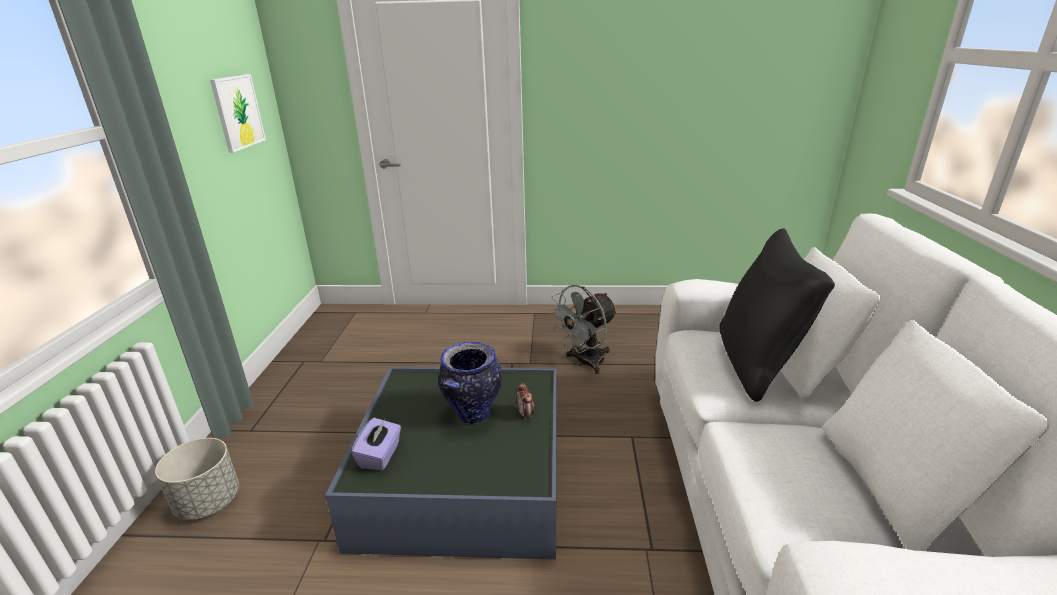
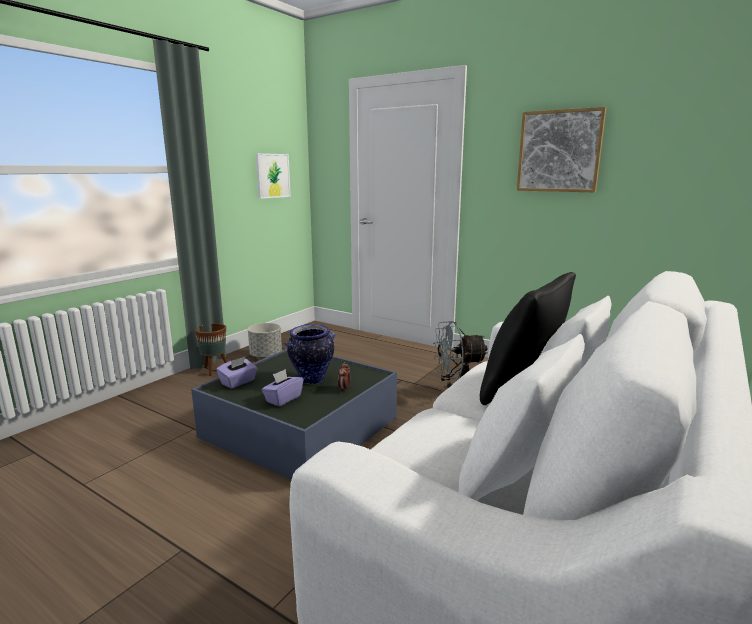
camera: 30 degrees right, 10 degrees down
(209, 502) = (164, 395): grey planter -> grey planter (266, 356)
(251, 429) = (214, 370): none -> brown planter
(471, 460) = (283, 399): none -> purple tissue box
(642, 64) = (559, 151): none -> picture

